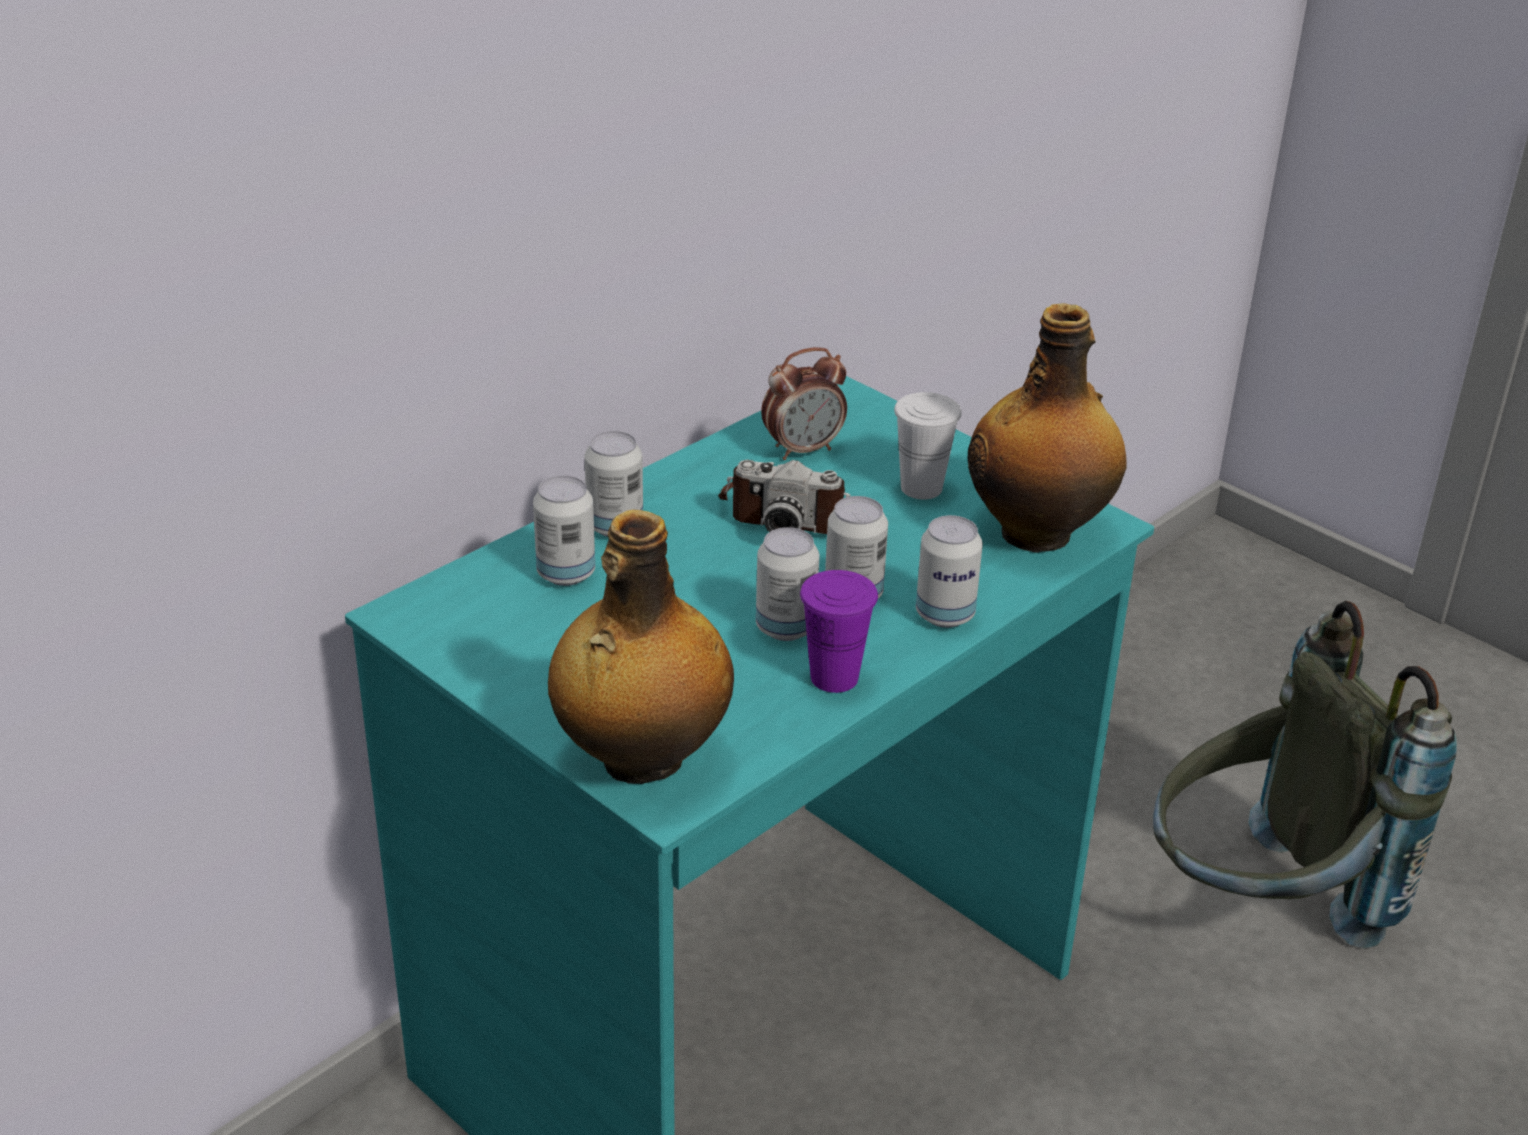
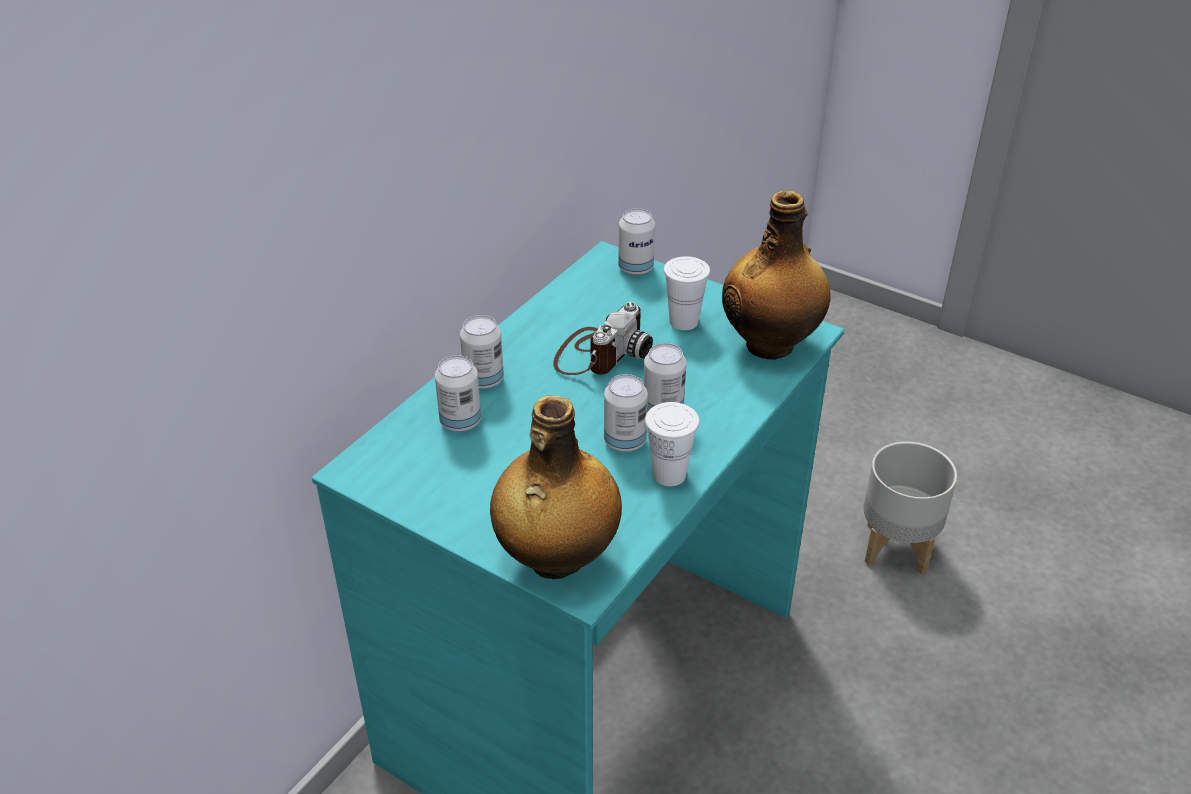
camera: 10 degrees left, 5 degrees up
(788, 513) = (599, 353): camera -> camera turned 60 degrees counterclockwise
(803, 449) = (595, 303): alarm clock -> none
(834, 677) = (669, 474): purple cup -> white cup
(945, 615) = (728, 415): can -> can (635, 268)
(1259, 909) = (897, 548): grey backpack -> grey planter

